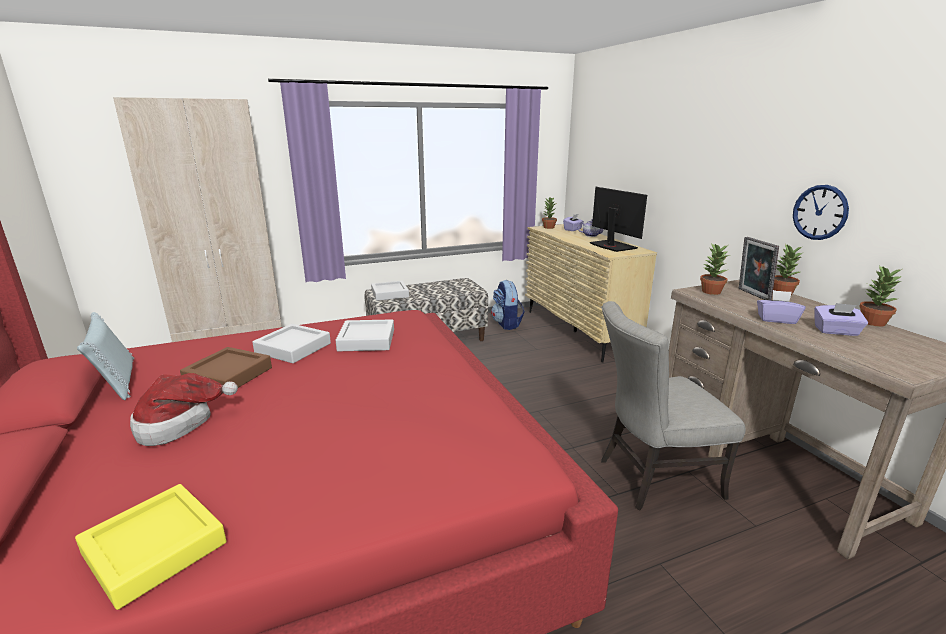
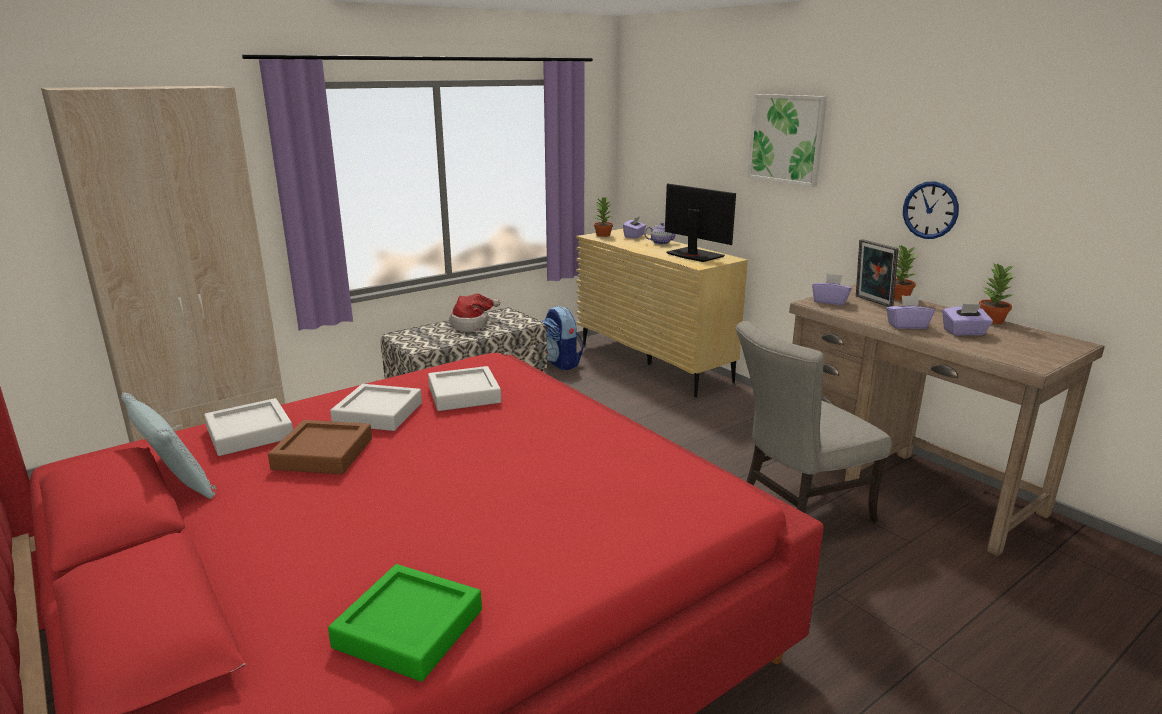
camera: 15 degrees left, 0 degrees up
(155, 548) = (409, 628): yellow tray -> green tray
(180, 423) = (314, 513): hat -> hat (472, 324)
(390, 294) = (419, 337): grey tray -> grey tray (250, 433)
(695, 148) = (786, 139): none -> picture
(710, 291) = (830, 301): potted plant -> purple tissue box

